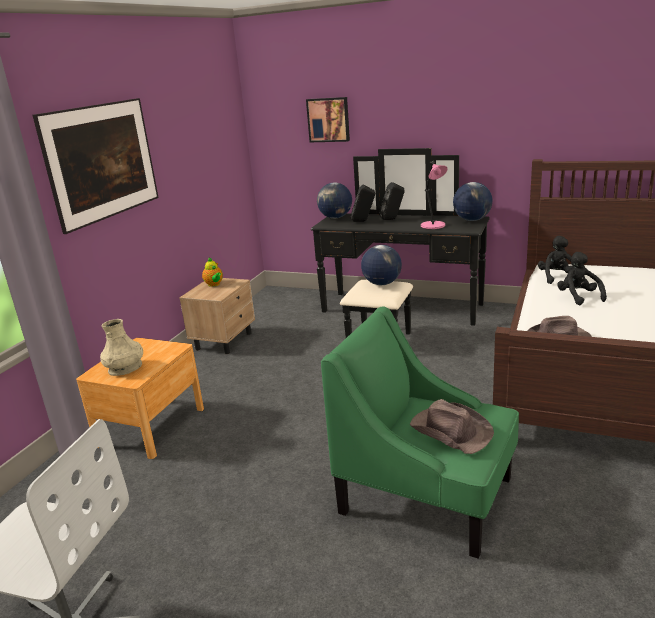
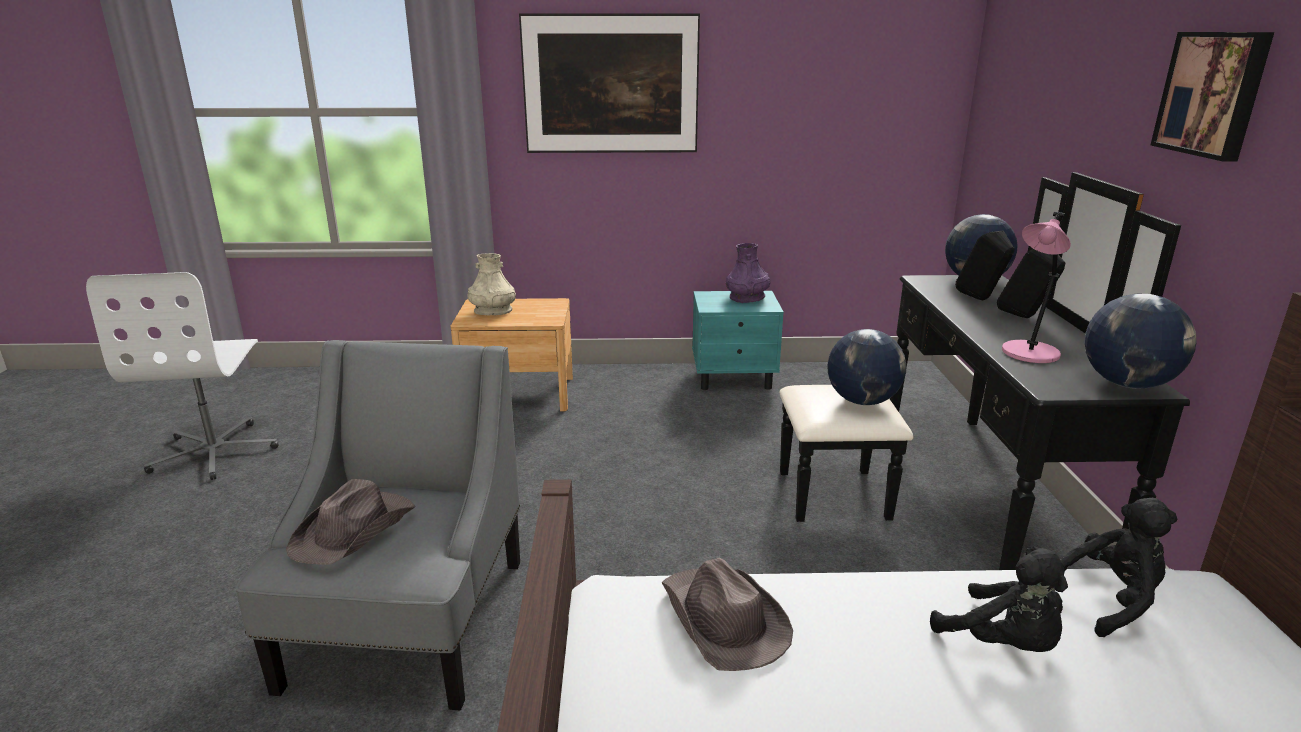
camera: 65 degrees right, 0 degrees up
(214, 284) = (747, 298): teapot -> purple vase
(224, 341) = (734, 378): beige nightstand -> turquoise nightstand
(328, 119) = (1045, 98): picture -> picture (1213, 94)
(426, 495) = (409, 621): green armchair -> grey armchair
(578, 297) = (1003, 643): black plush toy -> black plush toy turned 90 degrees clockwise

